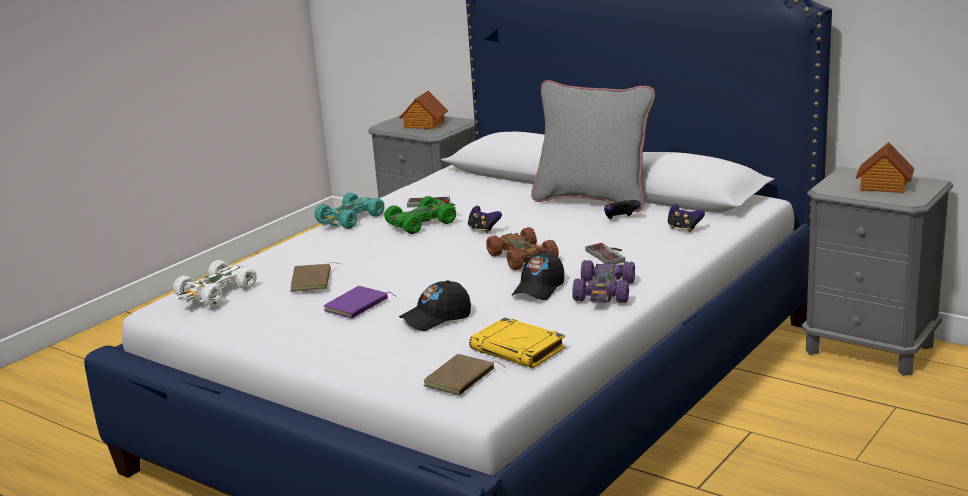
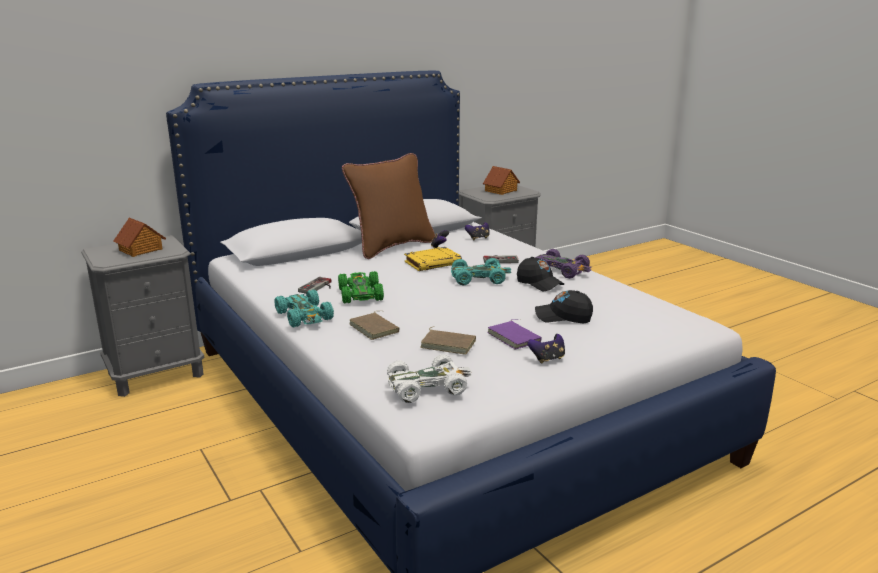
camera: 70 degrees left, 0 degrees up
(216, 292) = (427, 387): white toy car -> white toy car turned 75 degrees counterclockwise
(436, 318) = (563, 317): black cap -> black cap turned 105 degrees clockwise
(461, 379) = (672, 324): brown book -> brown book (375, 328)
(483, 229) = (405, 280): game controller -> game controller (547, 359)
(519, 349) = (634, 303): yellow book -> yellow book (433, 263)
(523, 258) = (479, 278): brown toy car -> turquoise toy car
(593, 200) = (392, 246): grey pillow -> brown pillow

